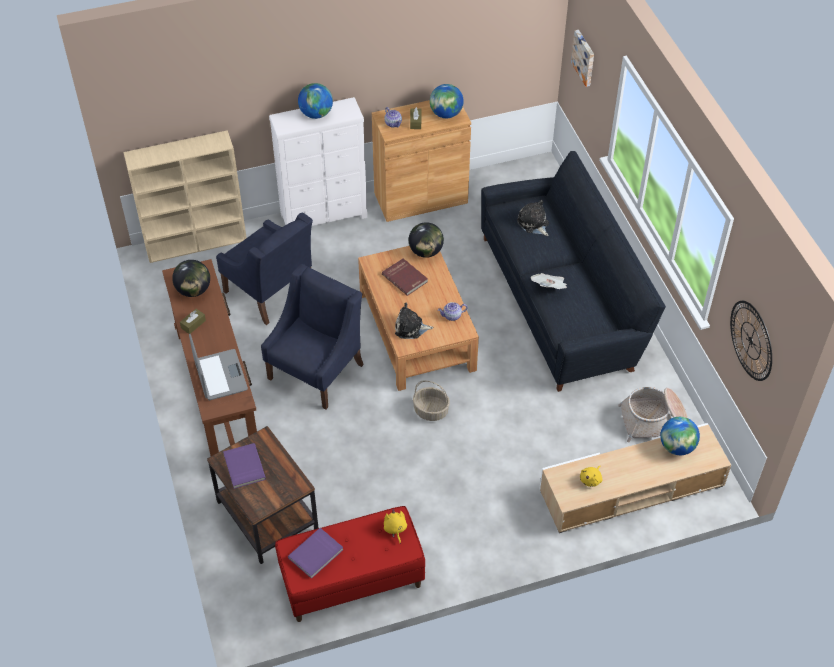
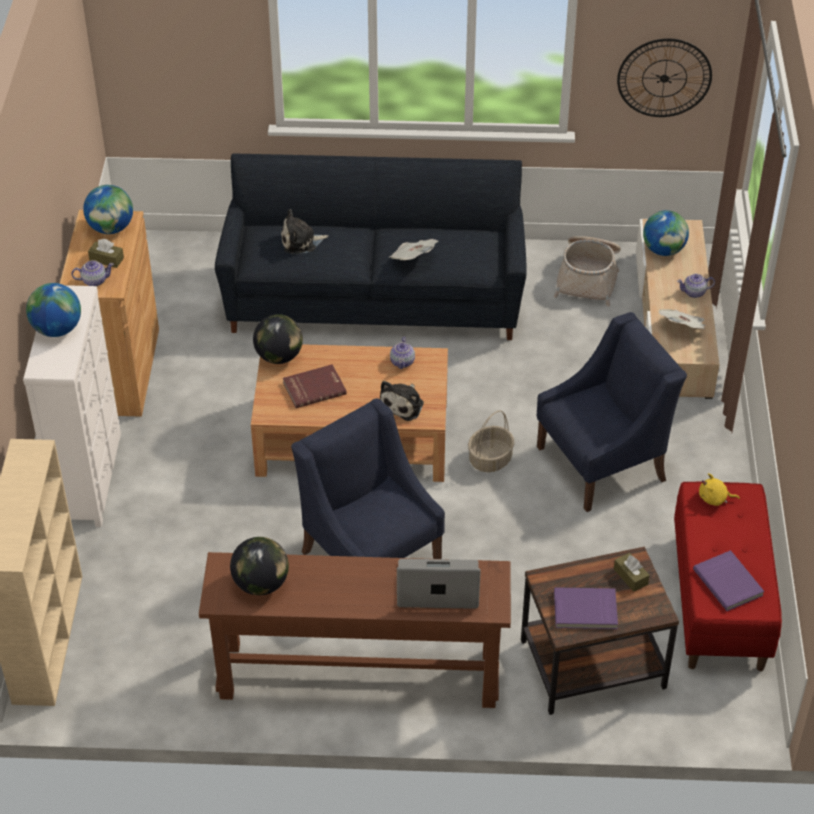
camera: 70 degrees left, 5 degrees down
(193, 324) = (327, 597): brown tissue box -> brown tissue box (630, 576)
(270, 290) = (196, 571): blue armchair -> blue armchair (602, 463)
(584, 57) = (163, 49): picture -> none
(591, 479) = (683, 328): yellow plush toy -> newspaper
(637, 478) = (694, 292): none -> teapot

